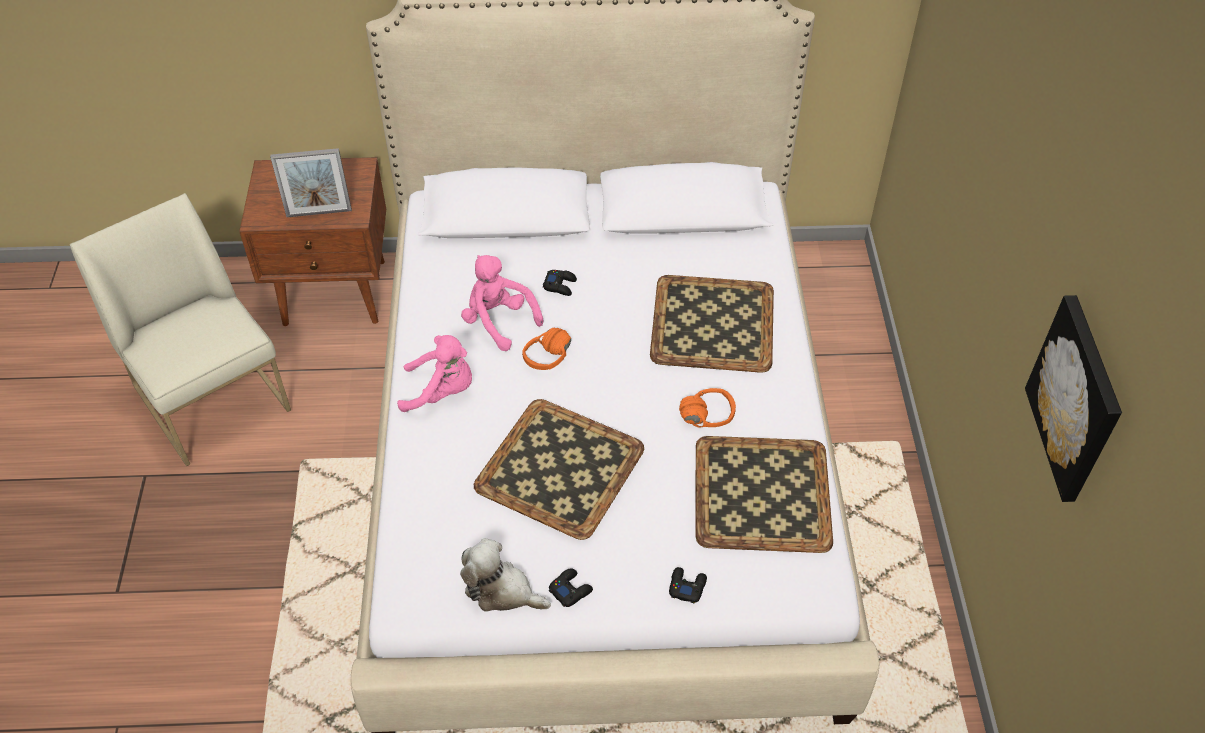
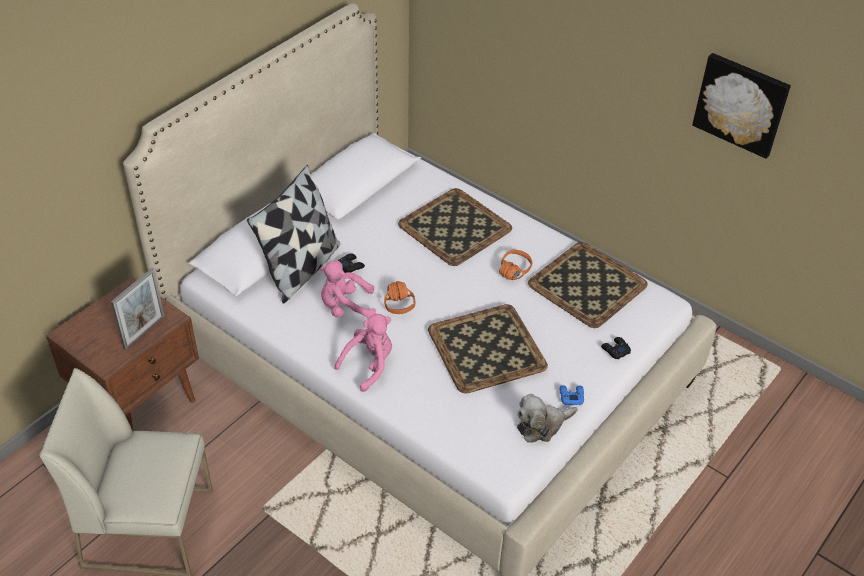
camera: 50 degrees left, 5 degrees down
(515, 254) = (301, 268): none -> pillow
(570, 590) = (571, 396): black game controller -> blue game controller

